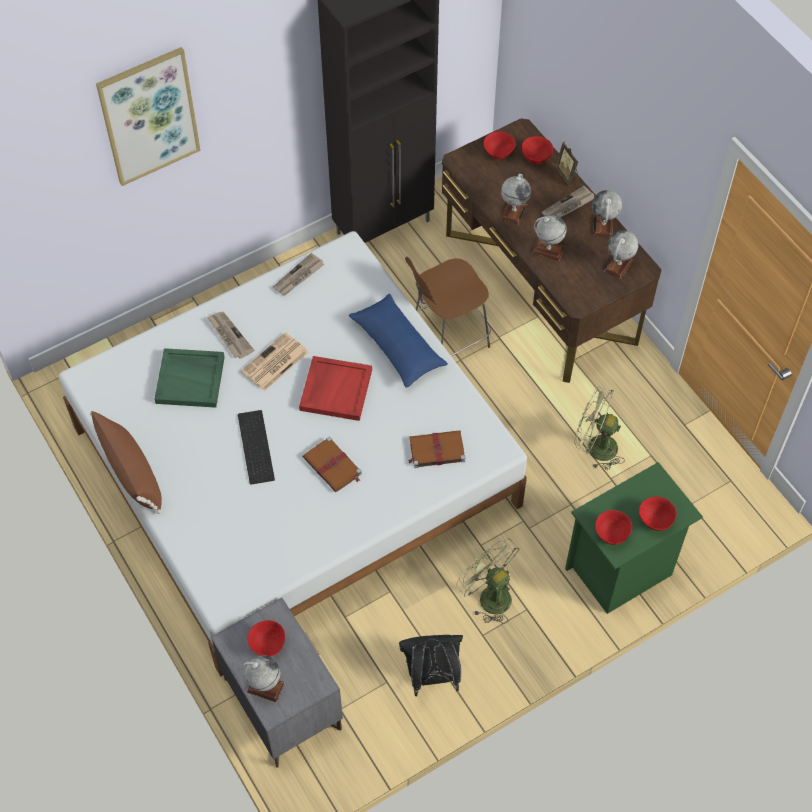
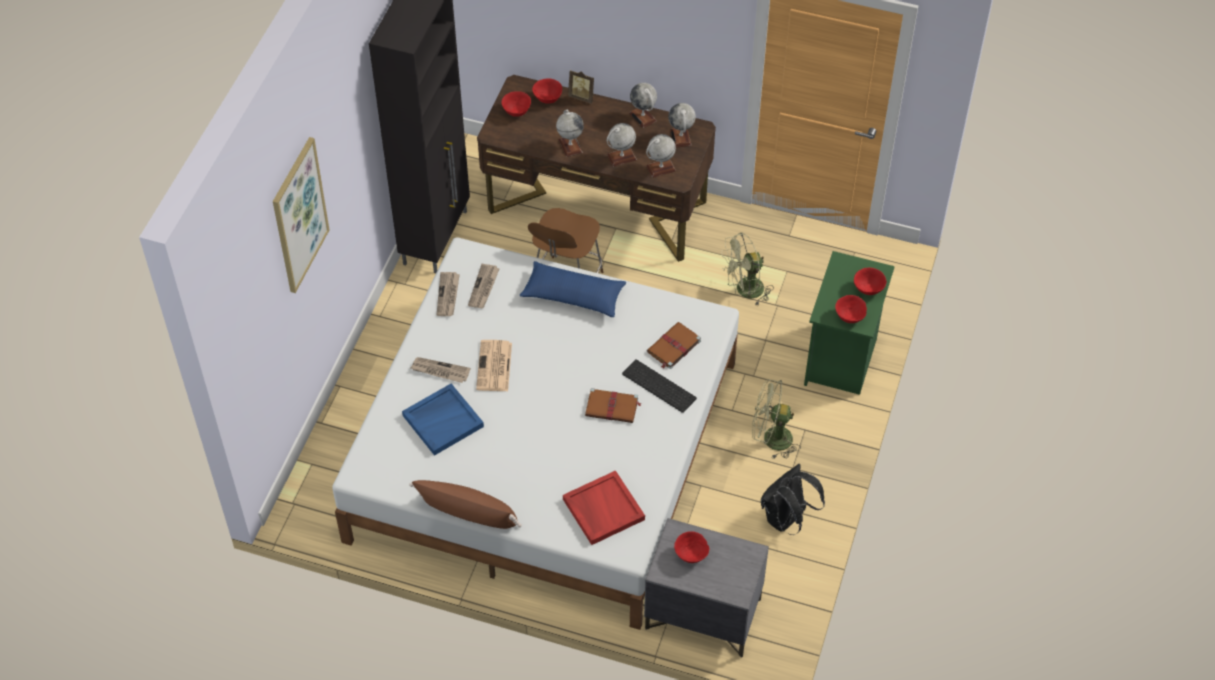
camera: 40 degrees left, 5 degrees down
(191, 379) = (443, 420): green tray -> blue tray
(254, 446) = (541, 433): keyboard -> keyboard (657, 386)
(265, 687) = (718, 583): globe -> globe (660, 168)
(335, 389) = (559, 355): red tray -> red tray (602, 509)
(568, 206) = (605, 118): newspaper -> newspaper (484, 288)

